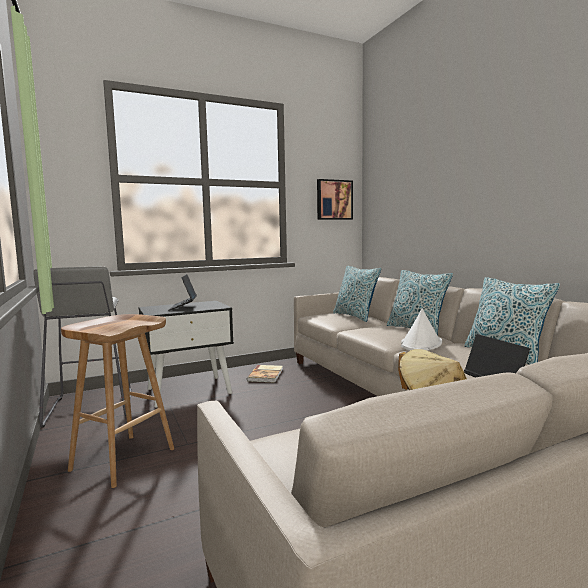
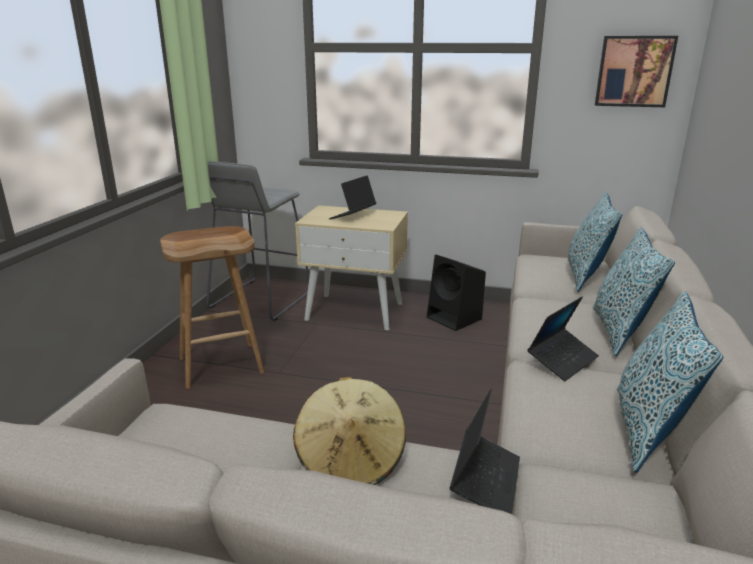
camera: 40 degrees right, 15 degrees up
(189, 390) = (355, 311): black nightstand -> beige nightstand
(266, 375) = (455, 318): book -> black speaker
(421, 344) = (562, 360): white hat -> laptop

